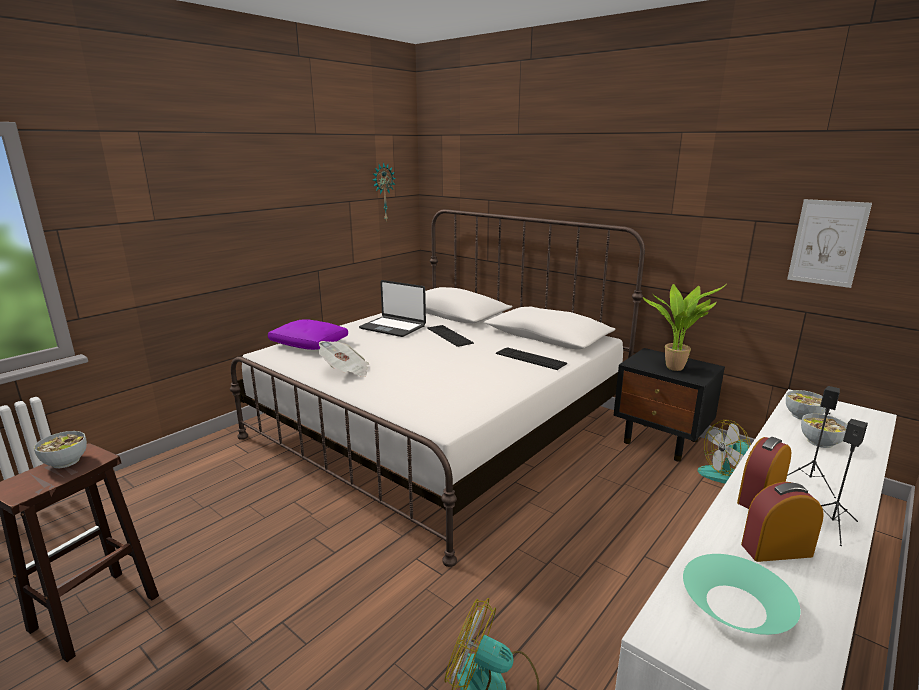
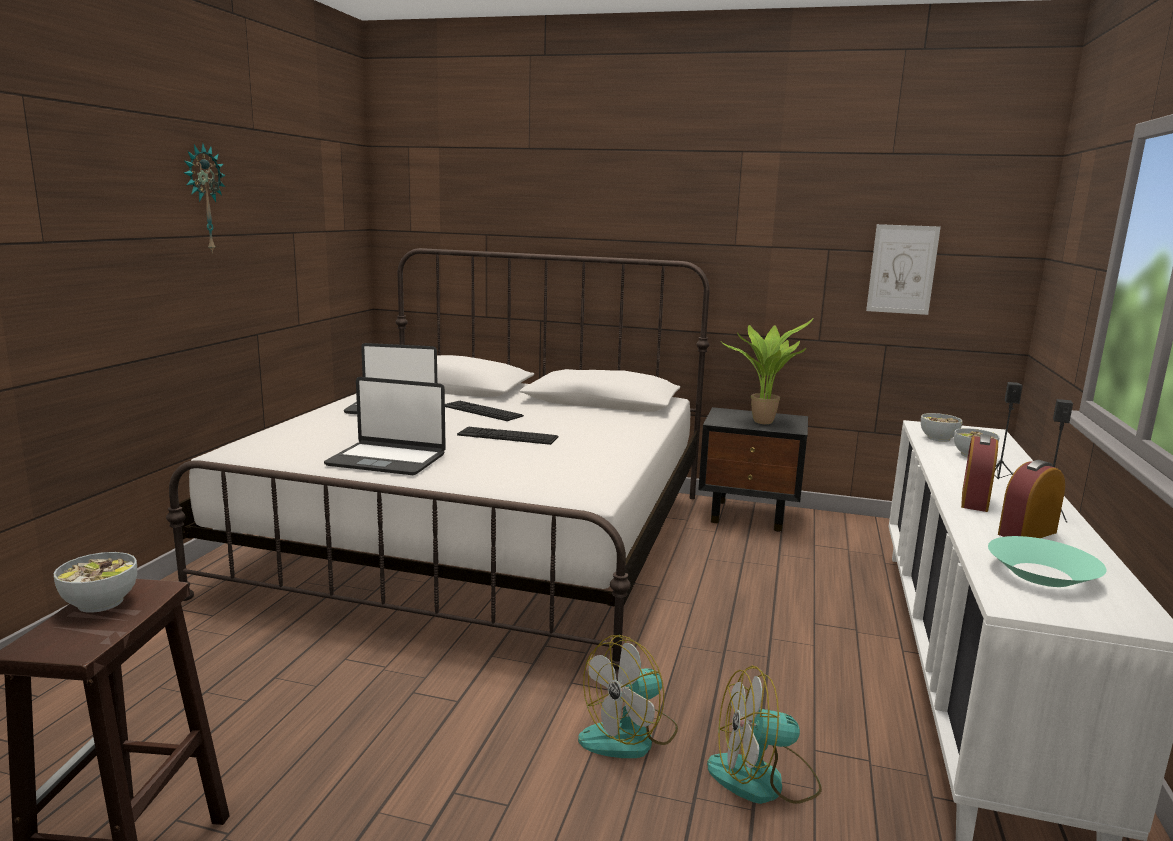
camera: 25 degrees left, 5 degrees down
(310, 344) = (291, 436): purple pillow -> none
(346, 371) = (387, 460): newspaper -> laptop
(383, 192) = (332, 222): wall clock -> wall clock (203, 198)
(530, 358) = (610, 424): keyboard -> keyboard (508, 436)
(727, 474) = (834, 535): fan -> fan (630, 735)

